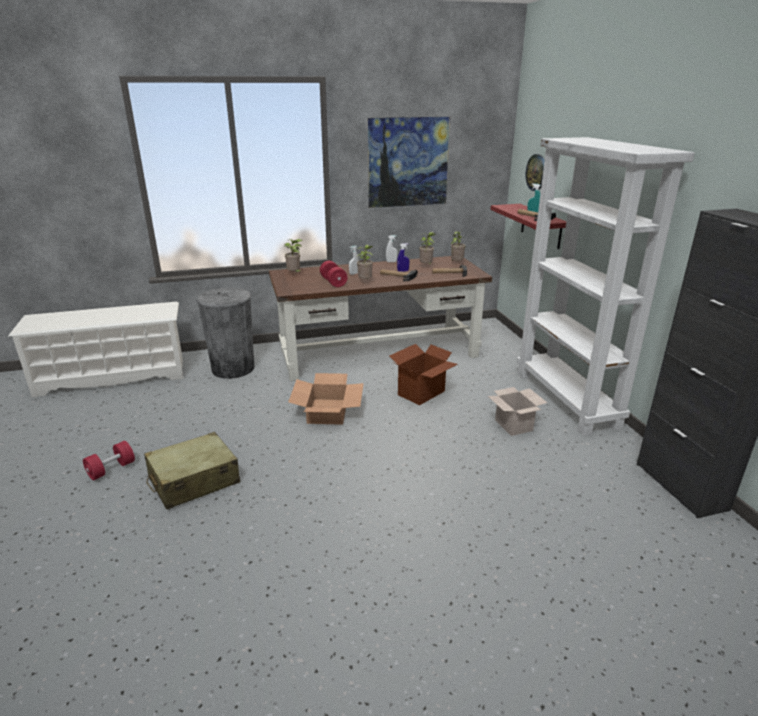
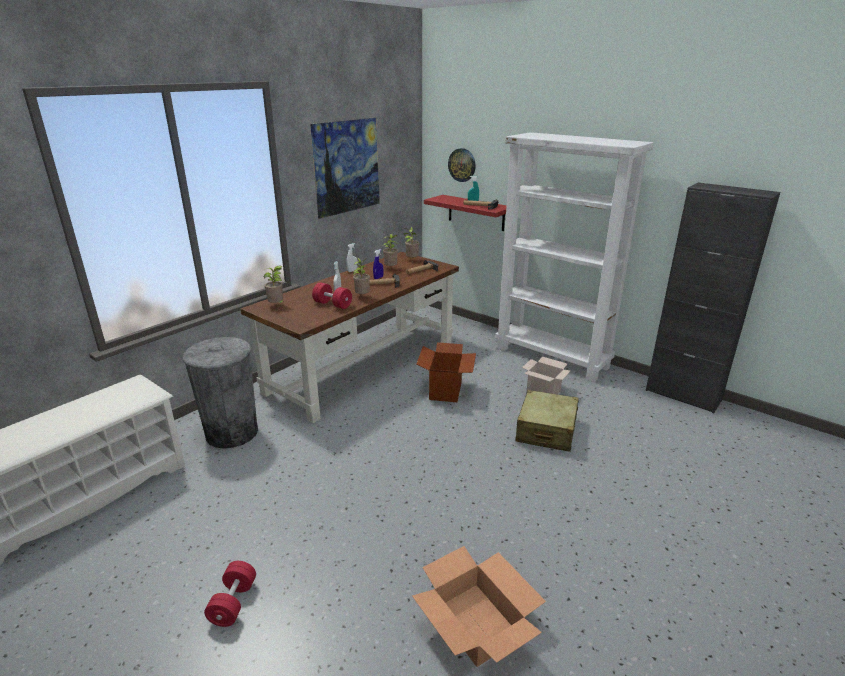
camera: 35 degrees left, 0 degrees up
(194, 481) = (346, 565): beige suitcase -> beige suitcase (546, 430)
(328, 411) = (388, 439): cardboard box -> cardboard box (477, 623)

